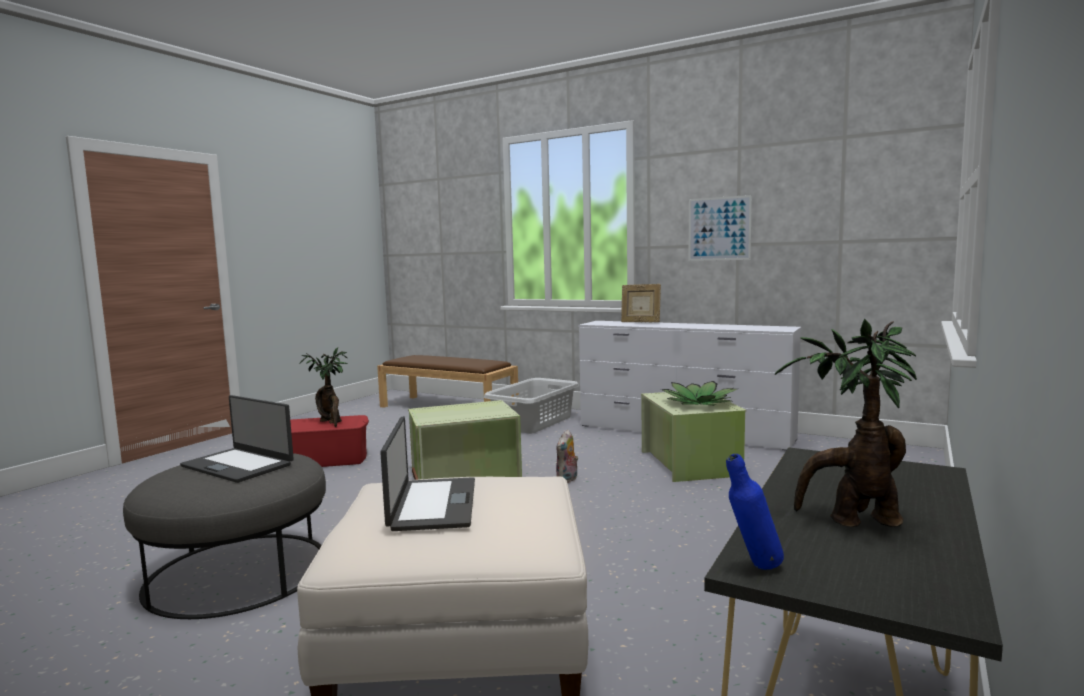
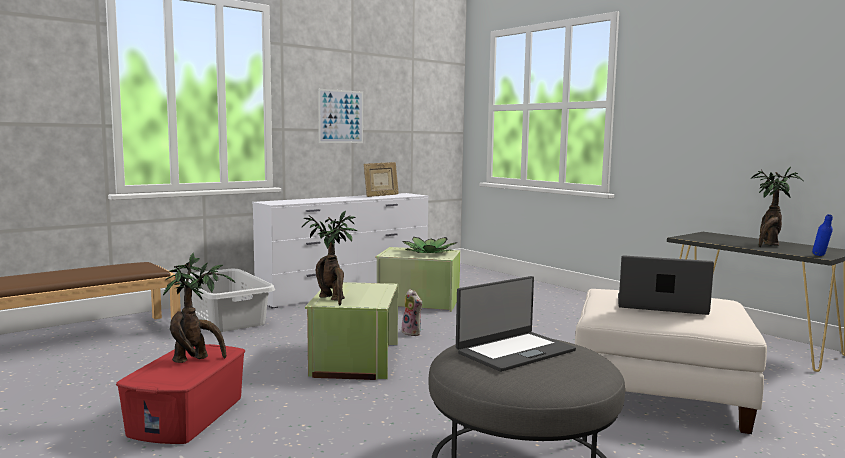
camera: 70 degrees left, 0 degrees up
(434, 410) = (332, 299): none -> potted plant
(640, 322) = (302, 199): picture frame -> picture frame (381, 196)

